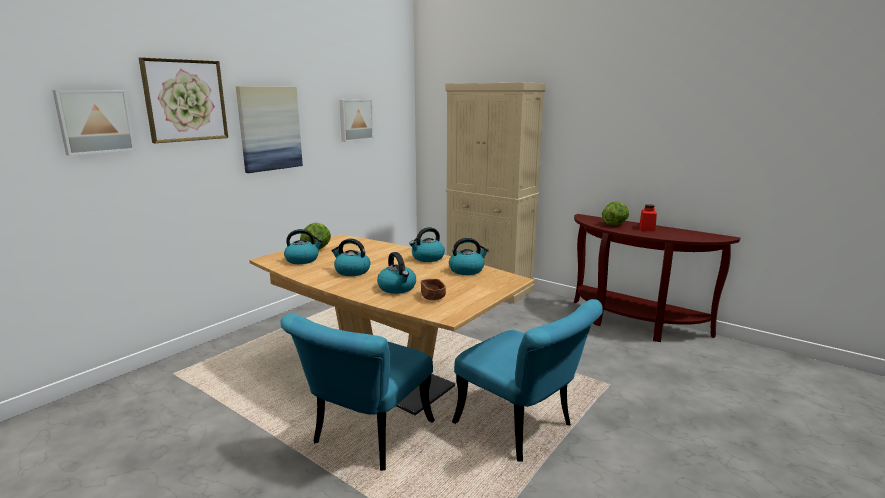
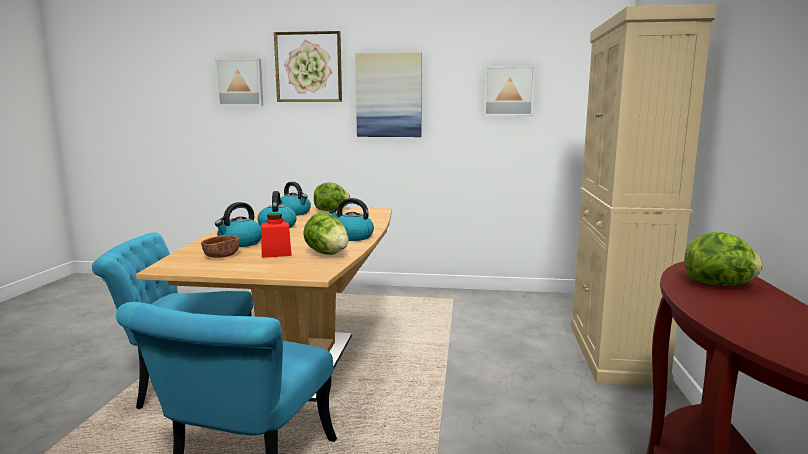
camera: 60 degrees right, 5 degrees down
(467, 270) = (327, 253): kettle -> lettuce
(647, 228) = (761, 309): red jar -> red jar (276, 253)

